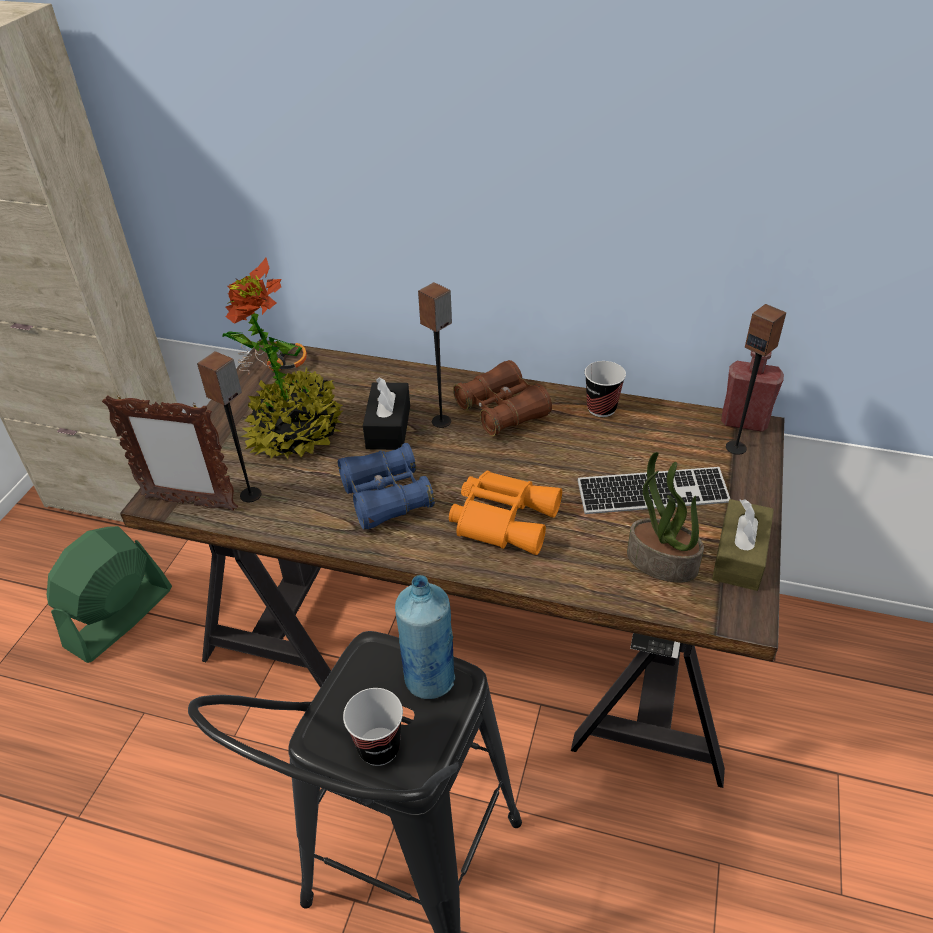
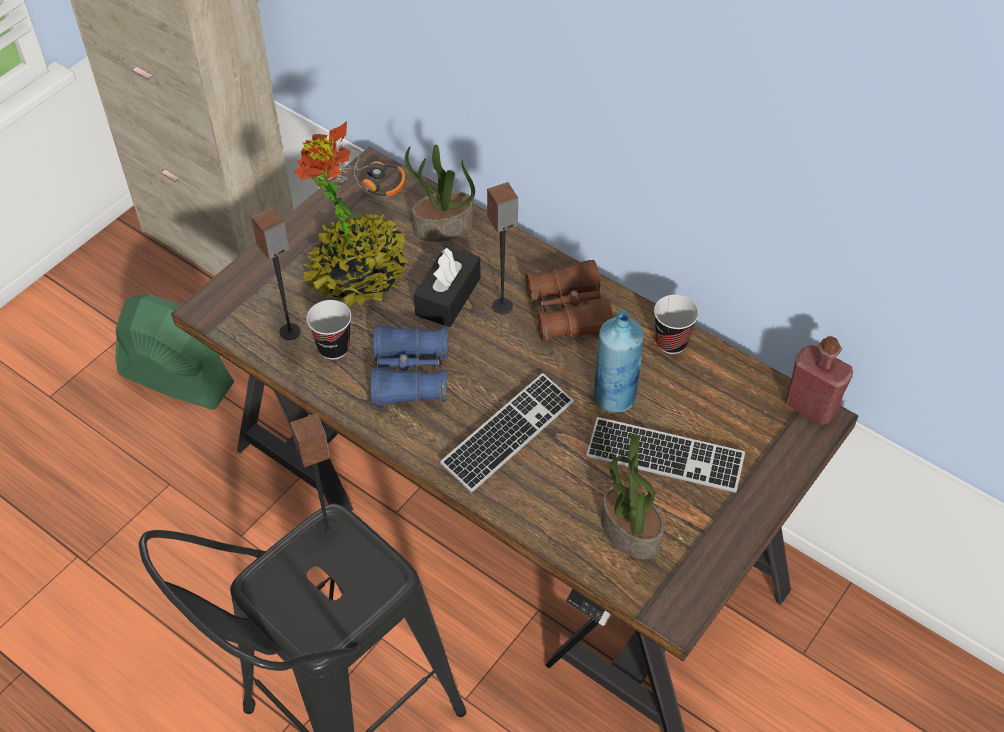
camera: 20 degrees right, 10 degrees up
(119, 617) = (176, 378): green fan -> green fan turned 60 degrees clockwise
(189, 503) = (233, 323): picture frame -> none
(356, 379) = (443, 228): none -> potted plant
(379, 748) = (300, 611): cup -> cup (333, 347)
(429, 679) = (368, 567): blue bottle -> blue bottle (614, 397)
(503, 517) = (508, 434): orange binoculars -> keyboard
(736, 447) = (783, 434): speaker -> speaker (328, 530)
(739, 556) = (708, 551): brown tissue box -> none

